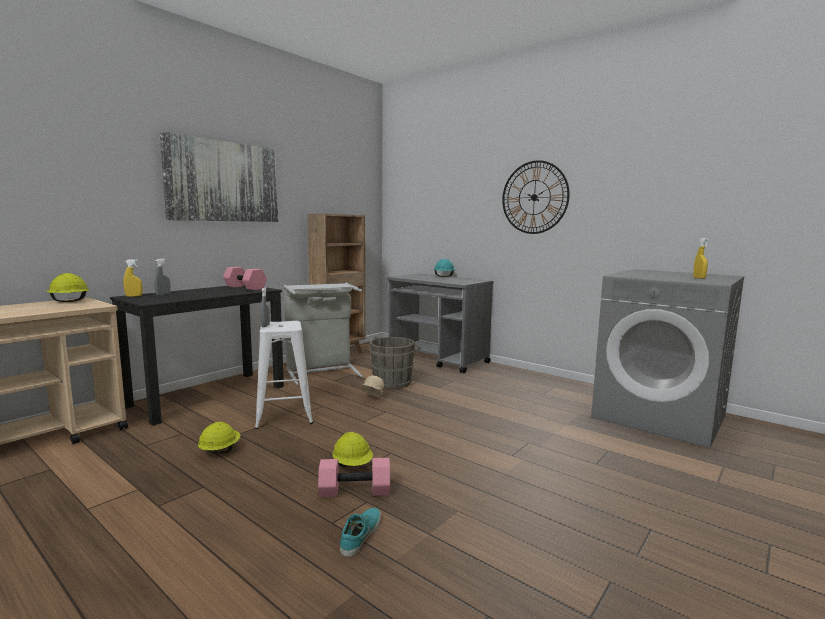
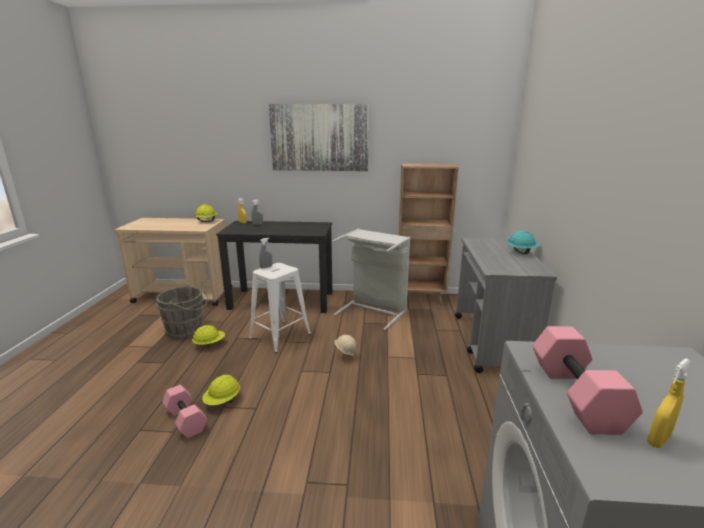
camera: 55 degrees right, 10 degrees up
(244, 287) = (314, 227): pink dumbbell -> pink dumbbell (573, 394)
(360, 535) = (128, 449): turquoise shoe -> none
(394, 381) = (398, 347): grey bucket -> grey bucket (187, 329)
(534, 197) = (614, 171): wall clock -> none

